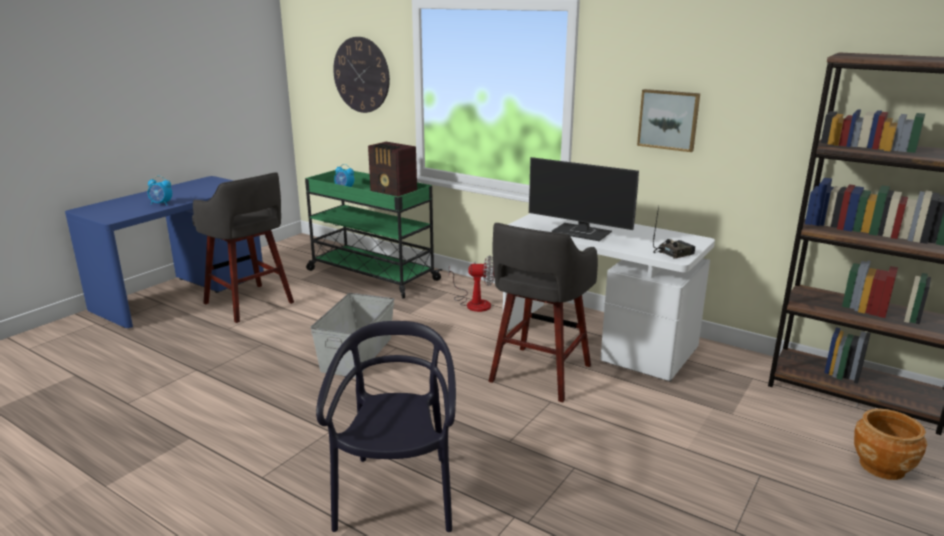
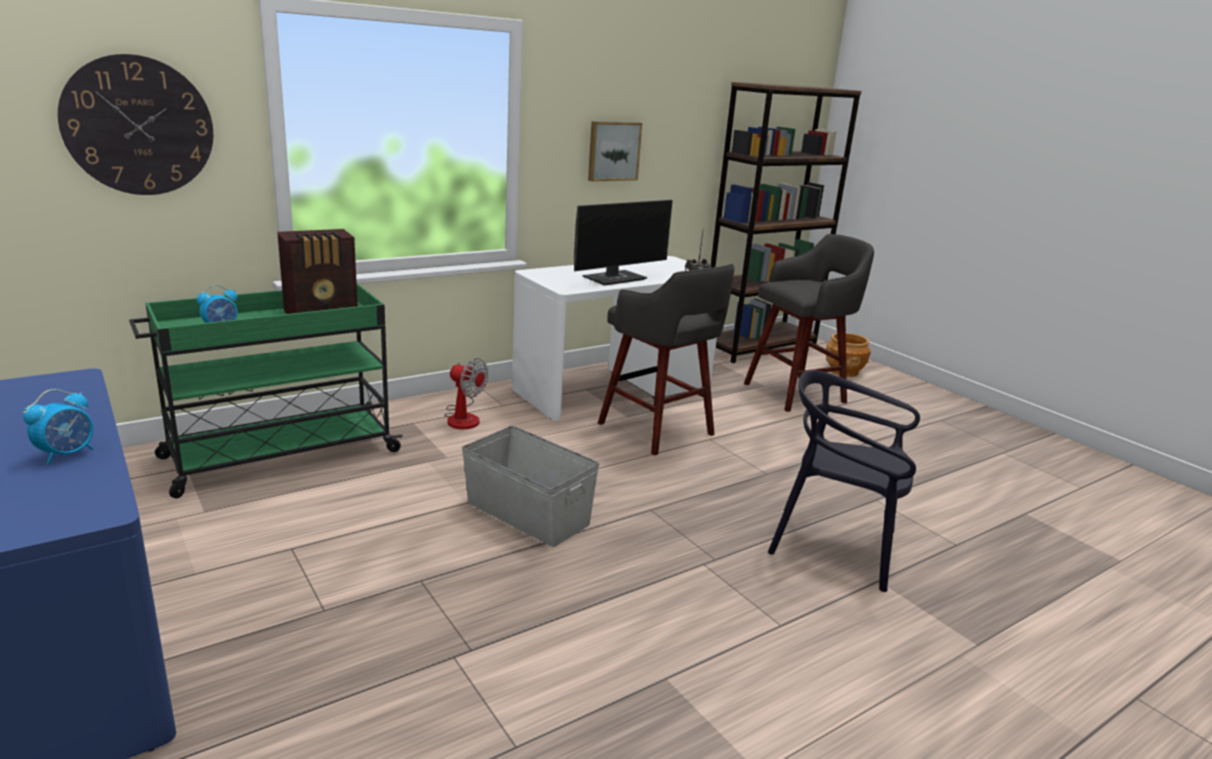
camera: 70 degrees left, 0 degrees up
(250, 304) = (244, 574): grey stool -> grey stool (797, 393)
(474, 303) = (463, 417): fan -> fan turned 90 degrees clockwise

